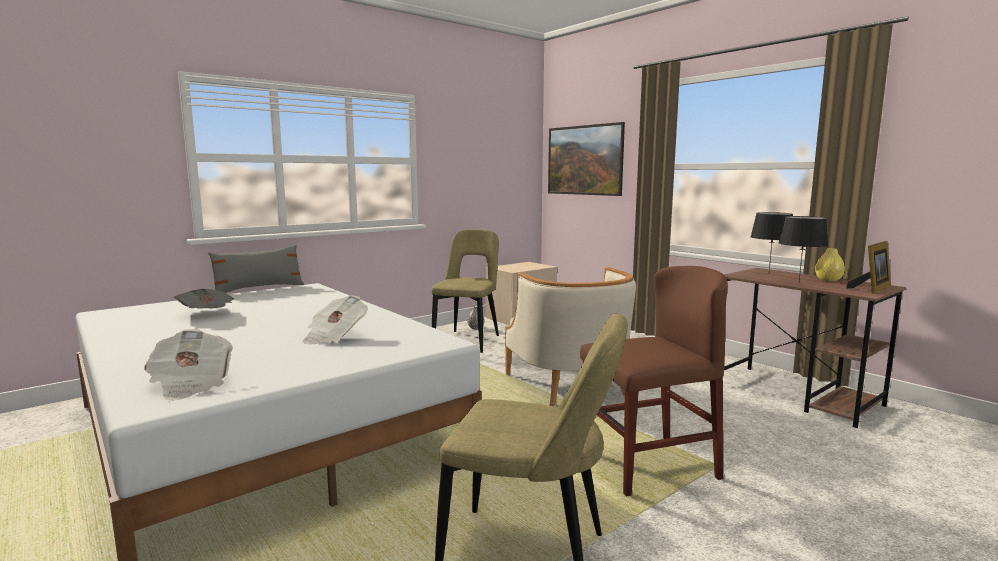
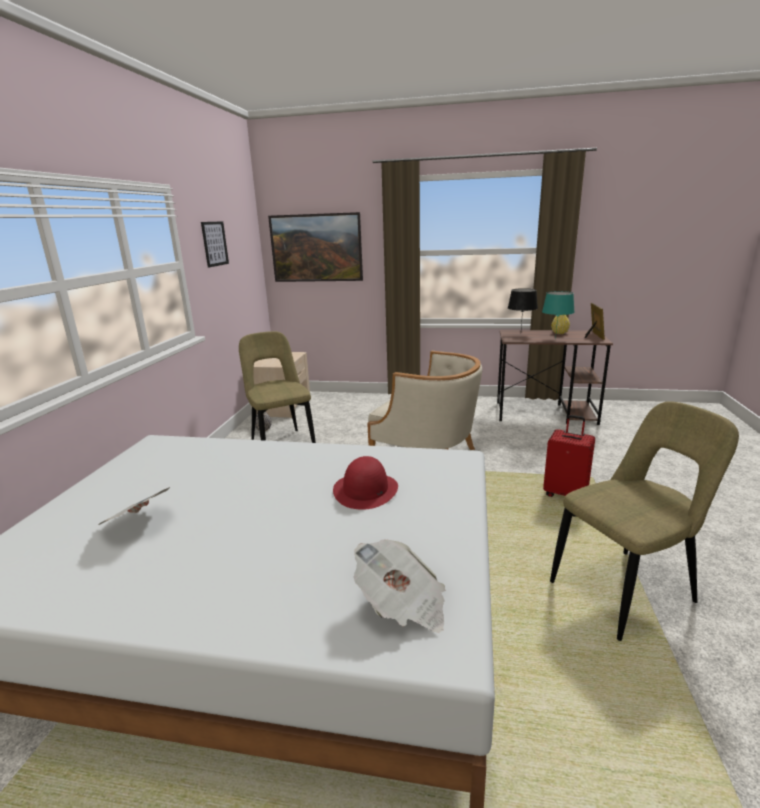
camera: 40 degrees left, 10 degrees up
(259, 289) = (97, 466): grey pillow -> none
(335, 337) = (365, 490): newspaper -> red hat
(466, 148) = (214, 243): none -> picture
(648, 465) = (566, 494): brown chair -> red suitcase
(799, 283) = (555, 339): black table lamp -> turquoise table lamp

